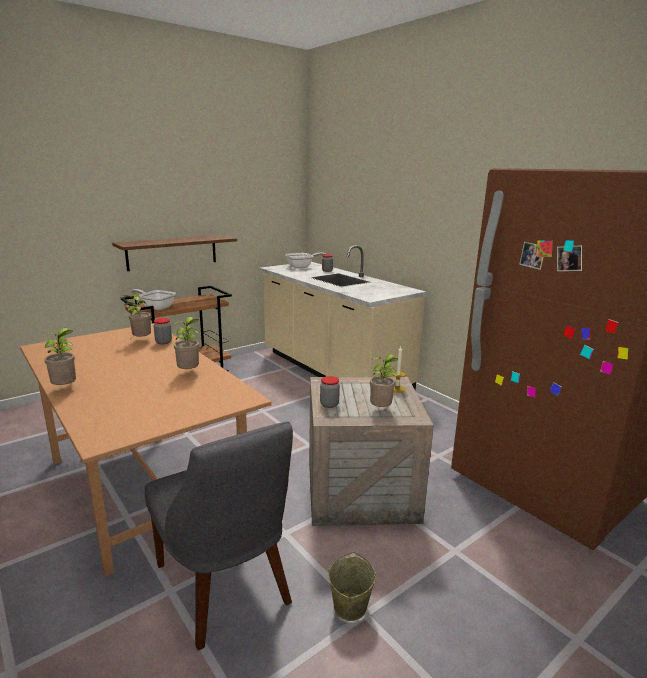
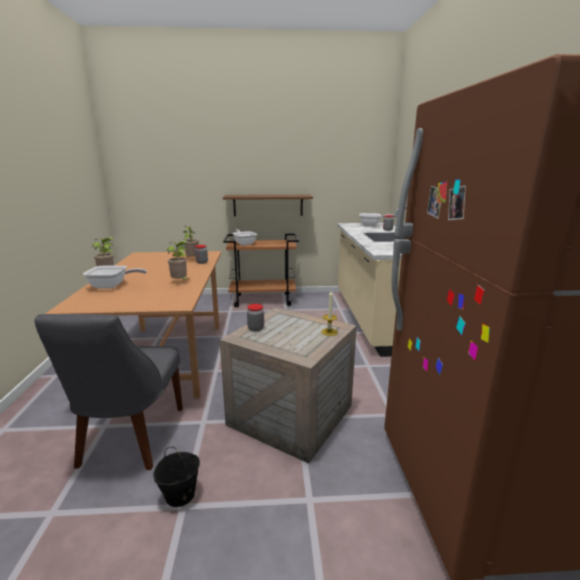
camera: 35 degrees right, 0 degrees up
(103, 399) = (112, 286): none -> frying pan
(350, 607) = (179, 495): beige bucket -> black bucket
(381, 410) = (287, 343): potted plant -> none

